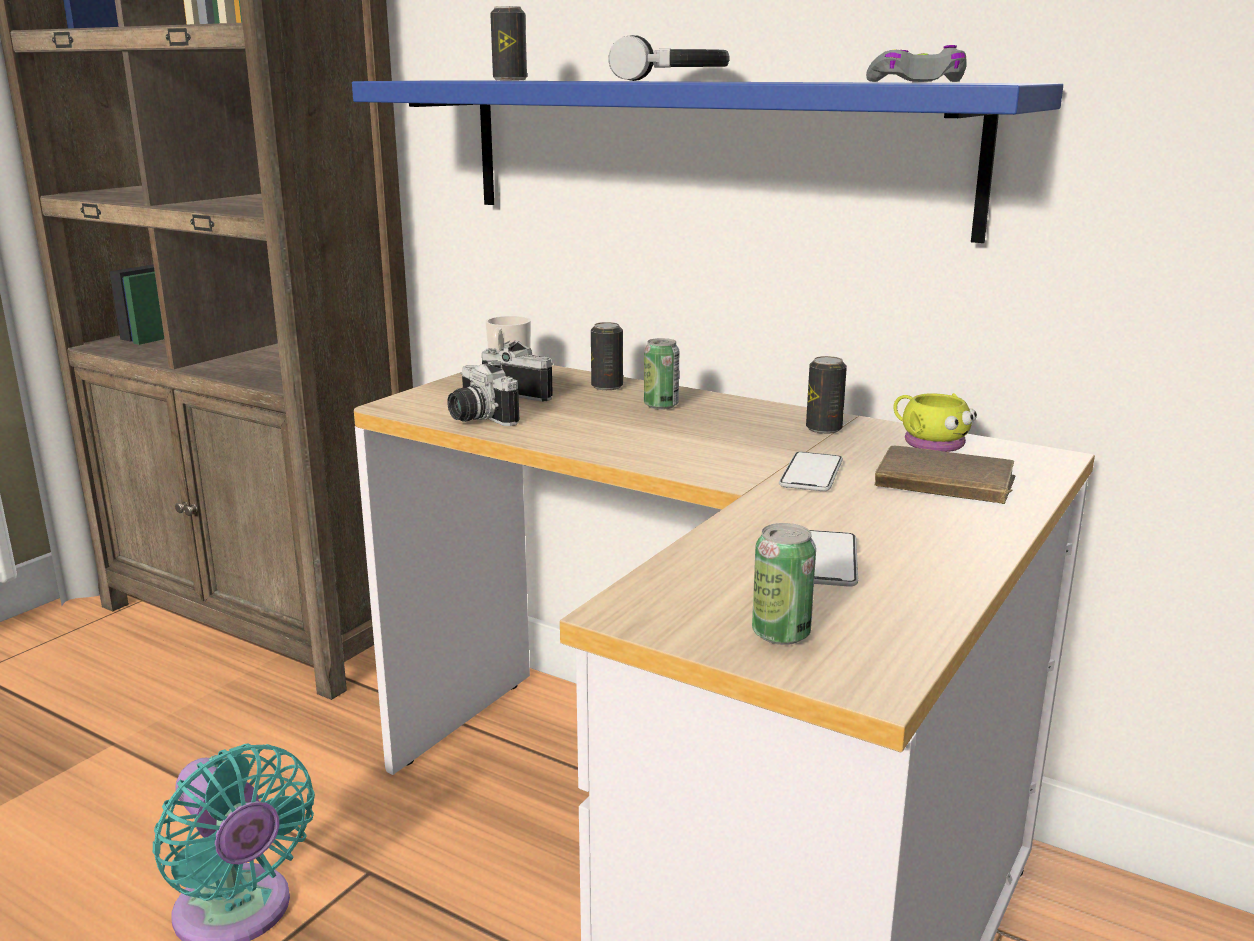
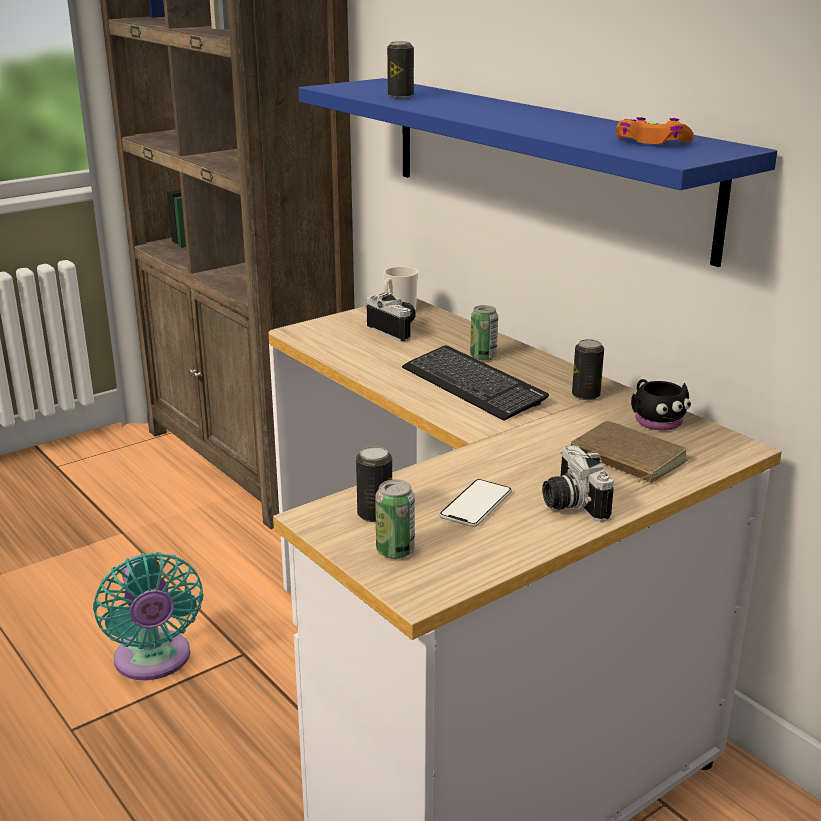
camera: 20 degrees right, 5 degrees up
(476, 418) = (343, 351): camera -> camera (569, 504)
(607, 386) = (459, 333): can -> can (374, 514)
(668, 80) = (502, 111): black headphones -> none
(679, 435) = (472, 385): none -> keyboard
(811, 474) = (536, 434): phone -> none
(918, 82) = (652, 142): grey game controller -> orange game controller
(929, 442) = (655, 420): yellow mug -> black mug

